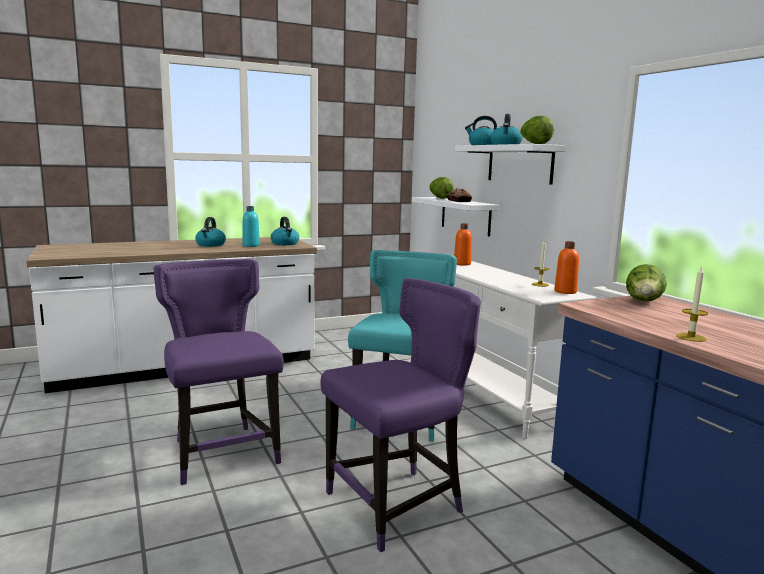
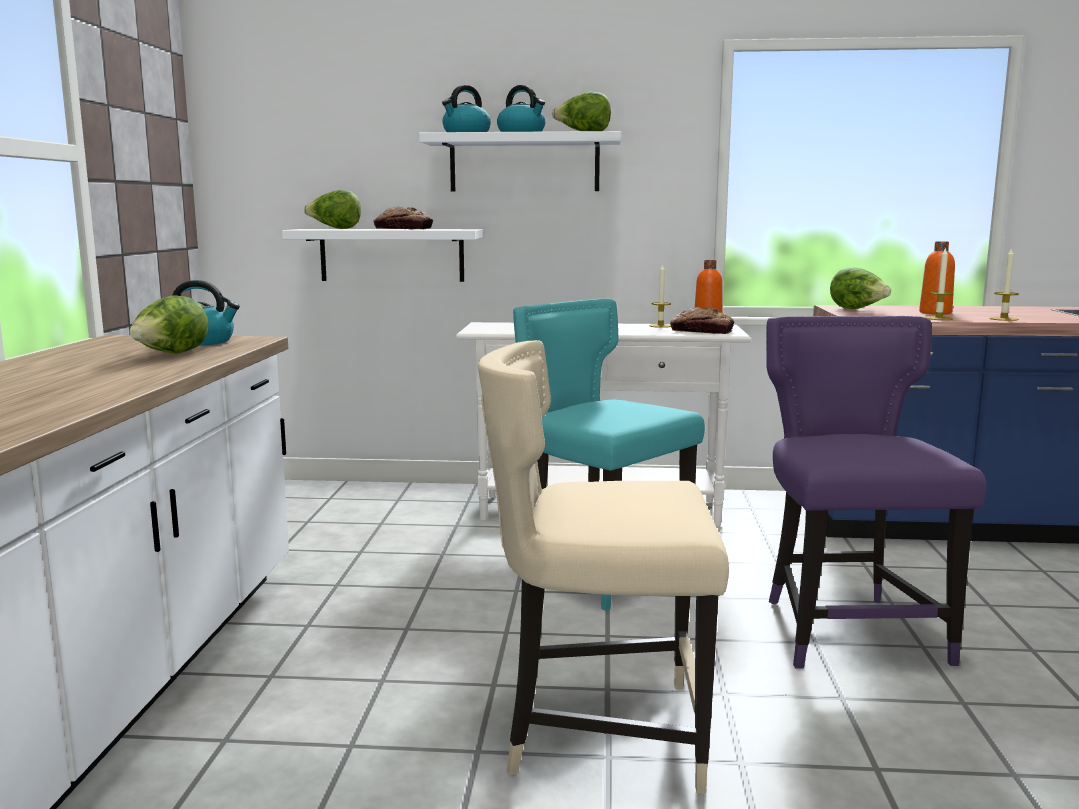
camera: 60 degrees left, 0 degrees up
(210, 245) = (87, 370): kettle -> none
(222, 452) = (598, 731): purple chair -> beige chair
(251, 245) = (171, 354): turquoise bottle -> lettuce
(462, 264) = (487, 326): orange bottle -> orange bottle (935, 313)
(537, 292) = (701, 331): none -> bread
(637, 321) = (938, 318): none -> candle

